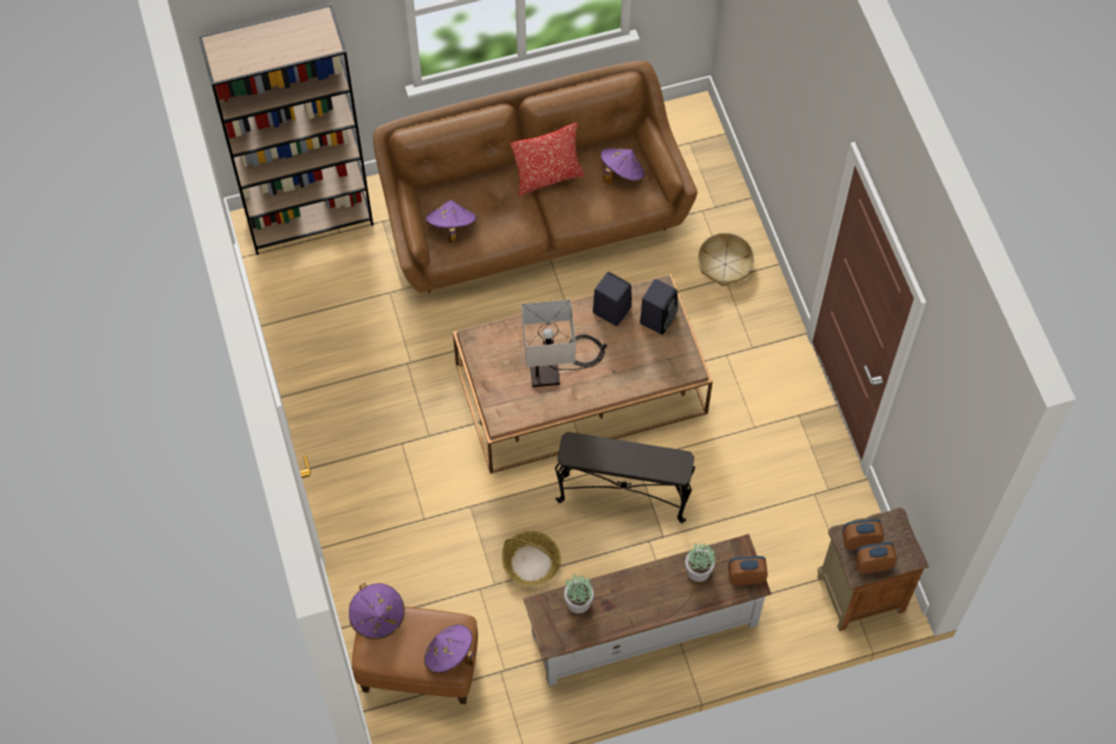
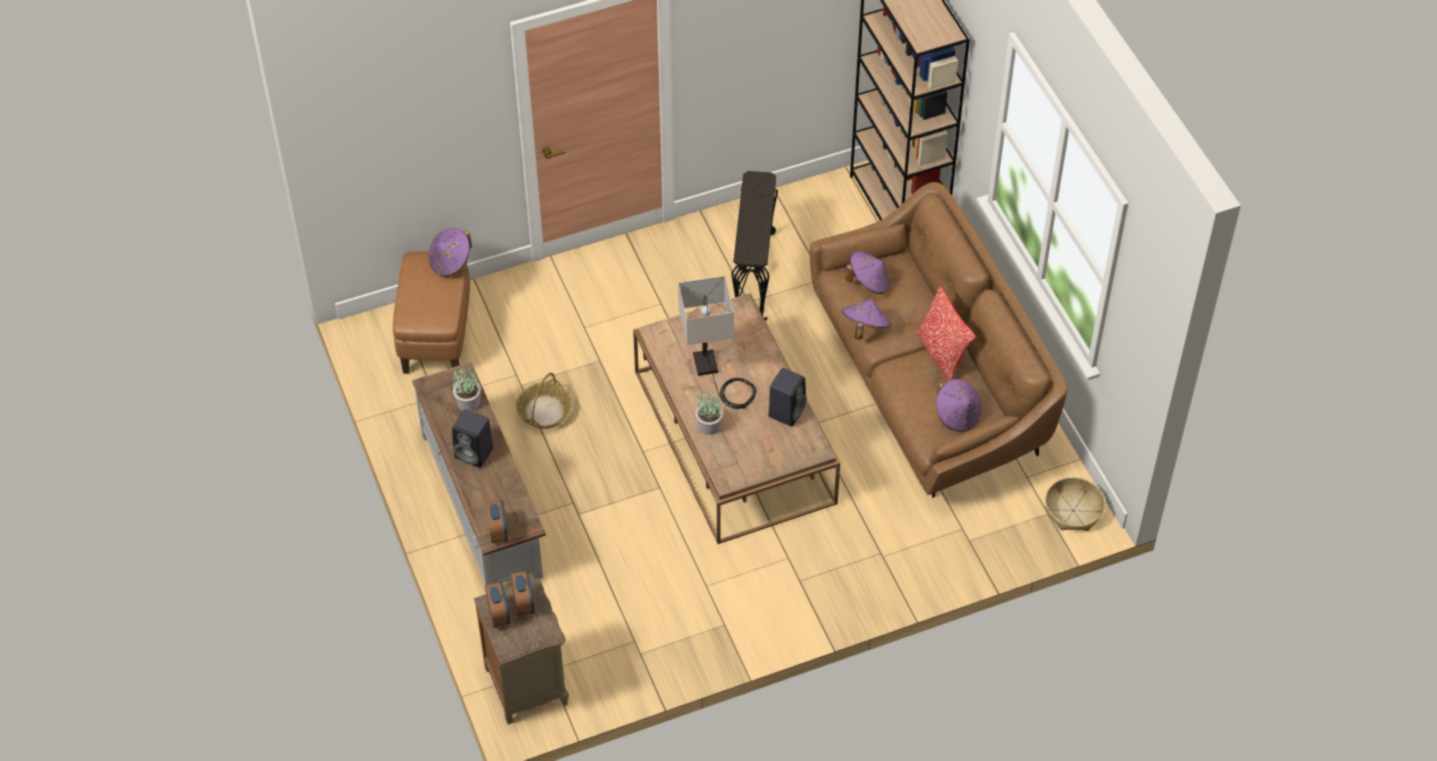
camera: 85 degrees right, 10 degrees down
(449, 655) = (416, 315): purple hat -> purple hat (865, 327)
(622, 498) = (617, 478): black side table -> black side table (753, 276)
(658, 317) = (783, 450): black speaker -> black speaker (475, 453)
(698, 571) = (503, 493): potted plant -> potted plant (708, 425)
(725, 264) = (898, 552): basket -> basket (1073, 511)

